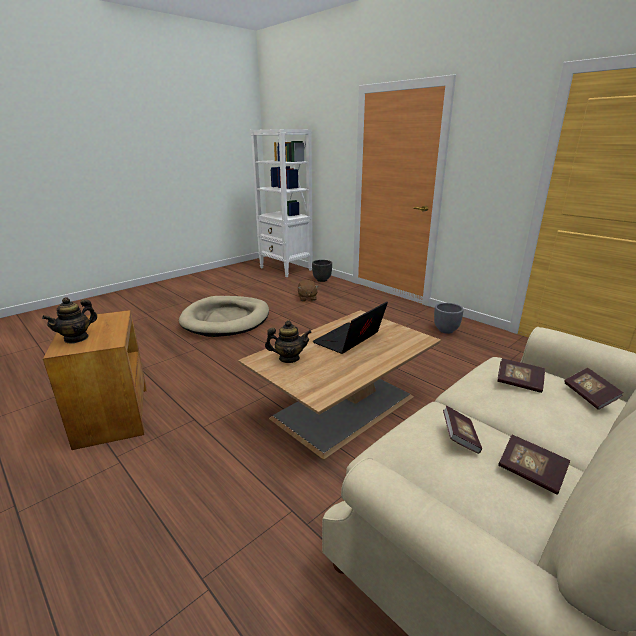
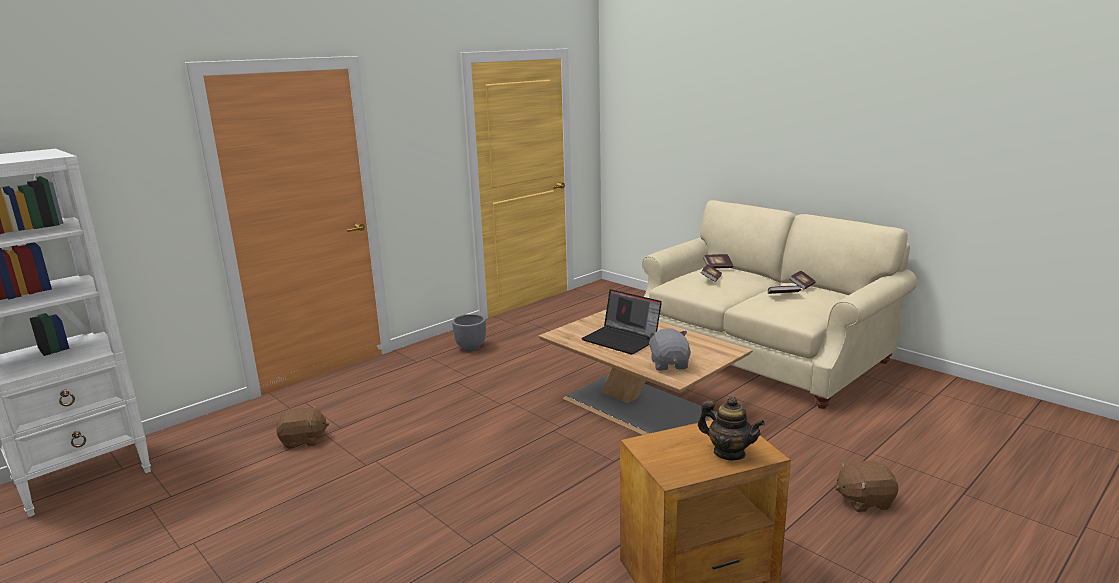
camera: 90 degrees left, 5 degrees down
(126, 540) = (863, 500): none -> brown plush toy
(226, 319) = (368, 521): beige dog bed -> none
(289, 358) = (669, 364): teapot -> grey plush toy
(322, 280) = (209, 429): black planter -> none

